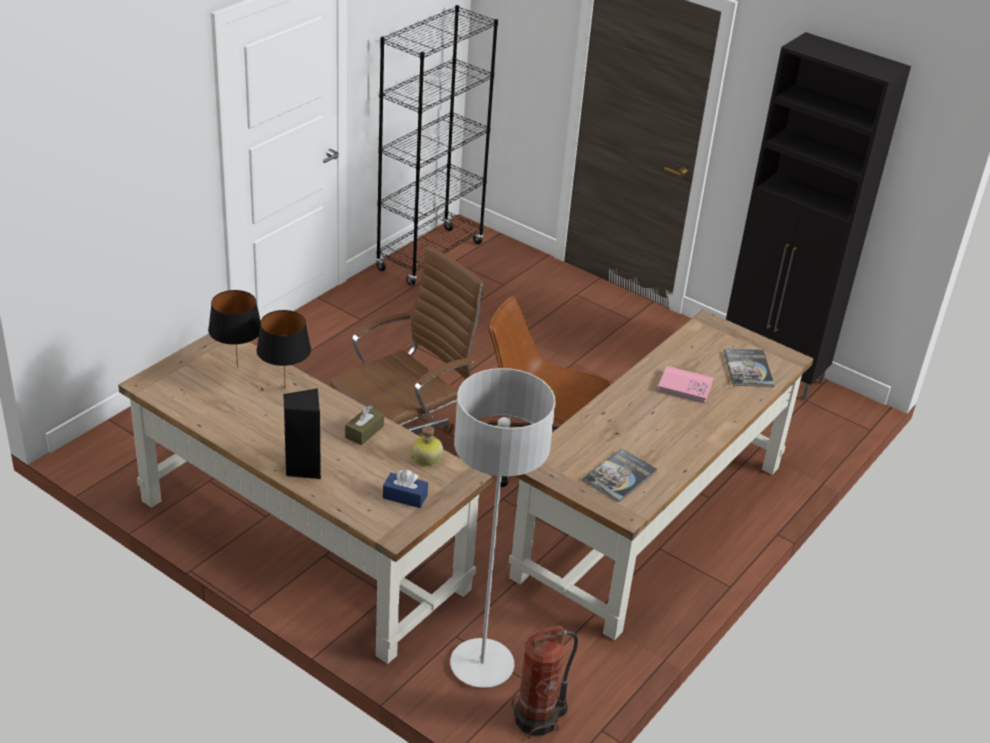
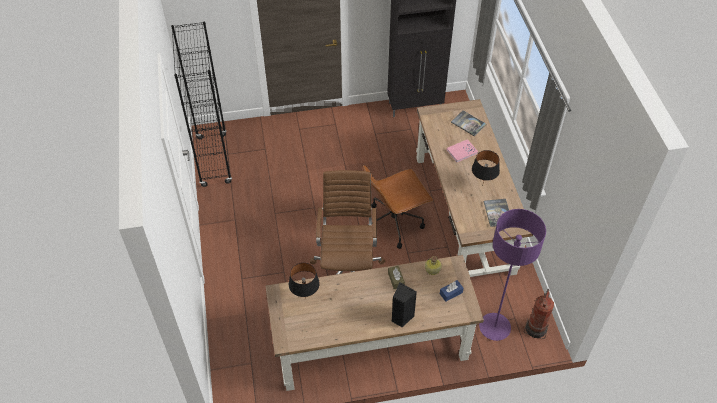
camera: 45 degrees left, 15 degrees up
(284, 388) = (338, 289): black table lamp -> black table lamp (482, 186)
(482, 665) = (494, 327): grey floor lamp -> purple floor lamp

